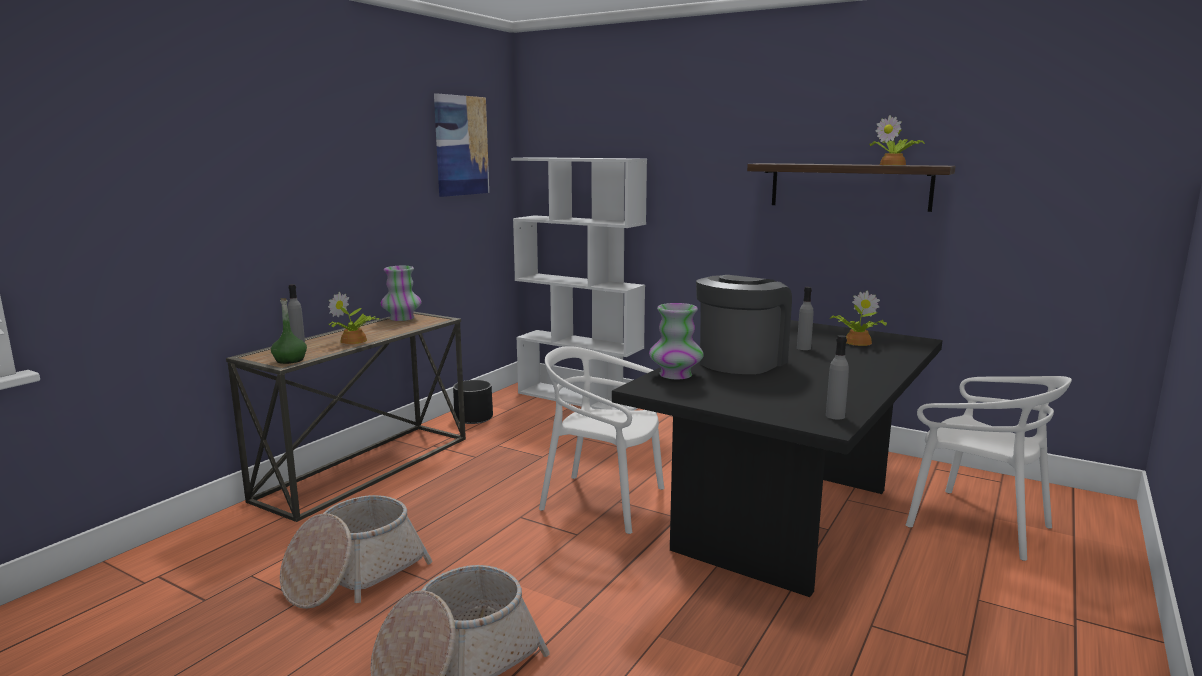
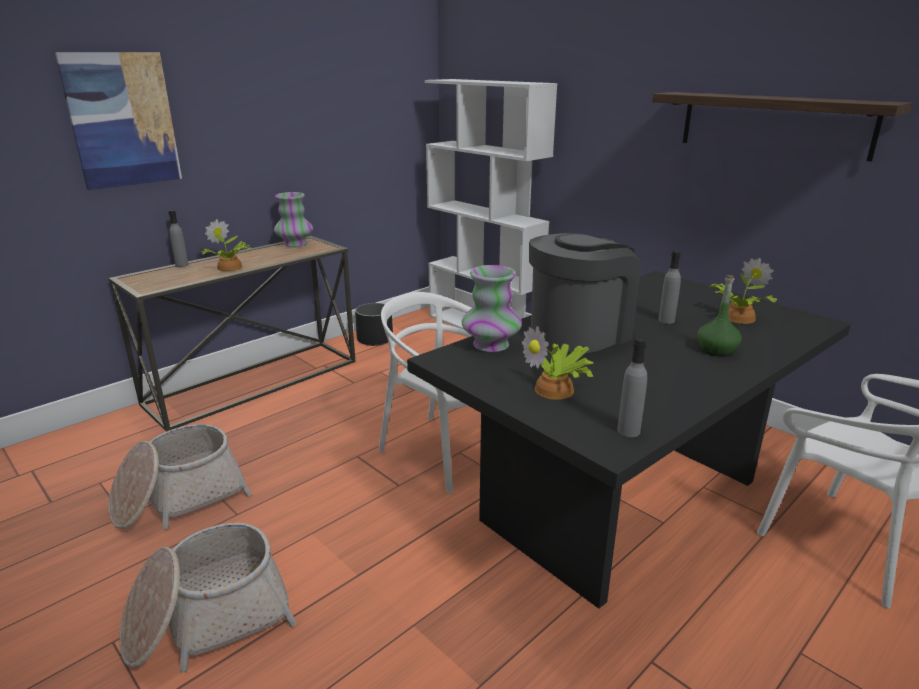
camera: 15 degrees right, 10 degrees up
(290, 360) = (155, 286): green bottle -> green bottle (716, 350)
(461, 145) = (370, 67): picture -> picture (122, 120)
(894, 165) = (828, 99): potted plant -> potted plant (557, 390)

